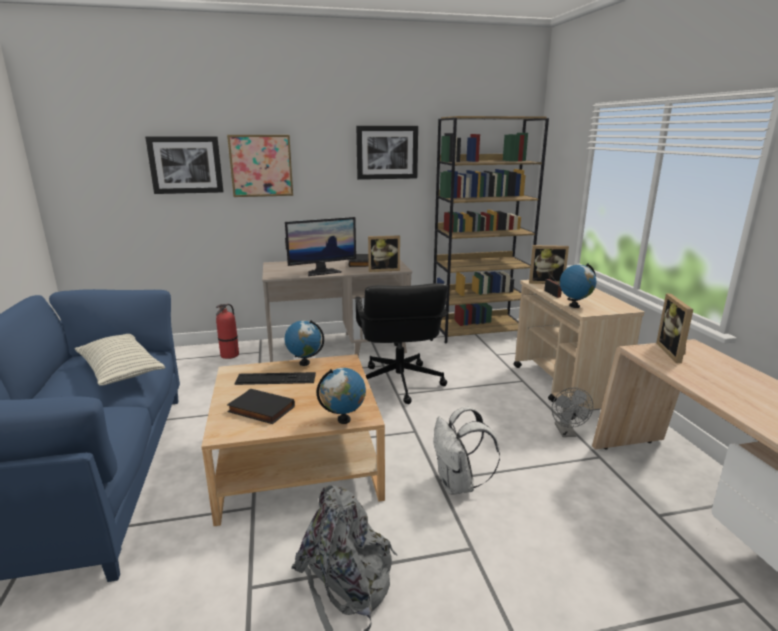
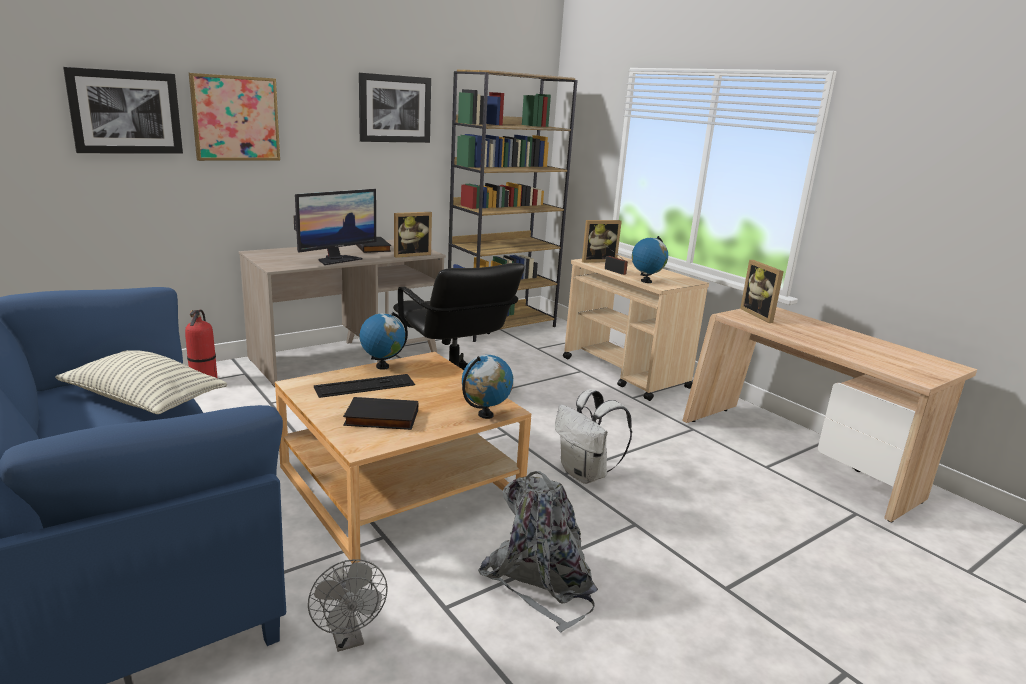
camera: 25 degrees left, 0 degrees up
(567, 433) = (653, 413): grey fan -> grey fan (348, 639)

